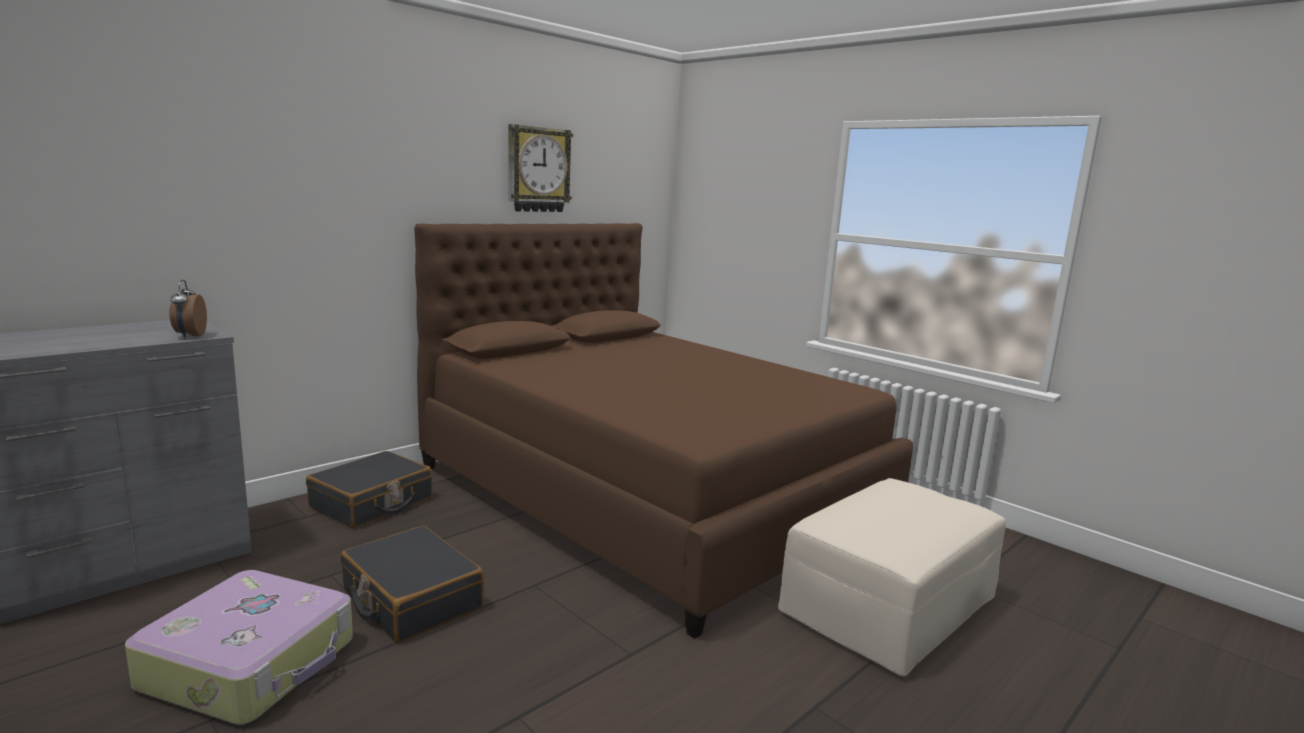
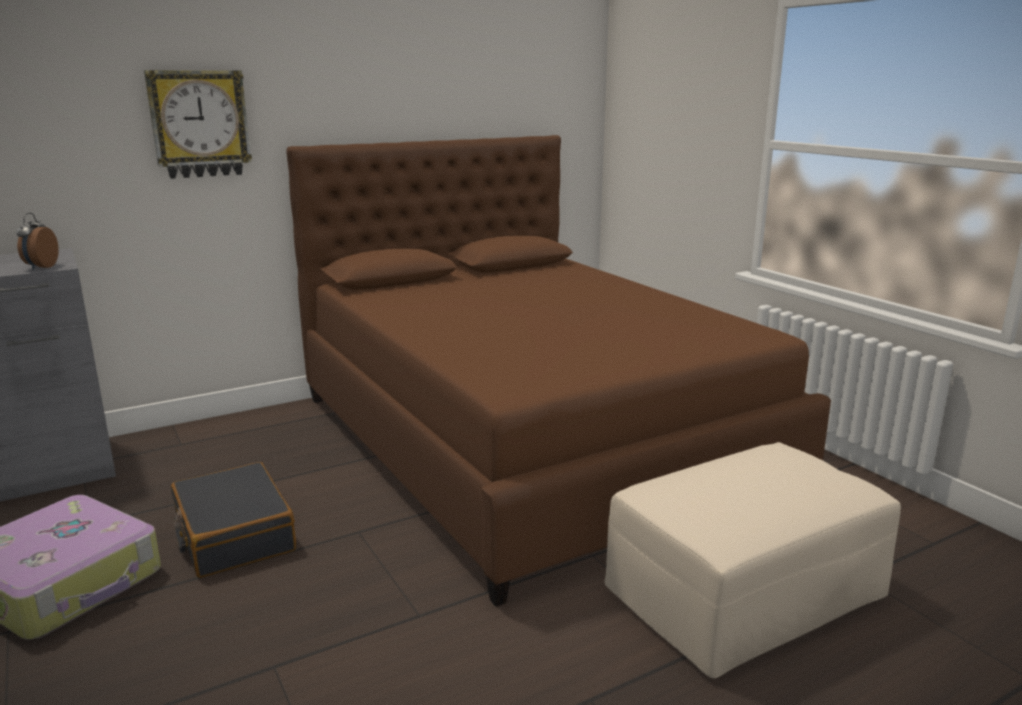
camera: 15 degrees right, 5 degrees up
(372, 503) = (246, 434): black suitcase -> none
(538, 170) = (430, 80): wall clock -> wall clock (199, 124)

